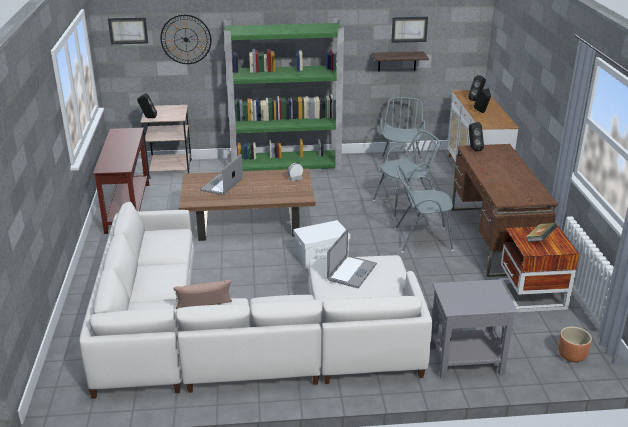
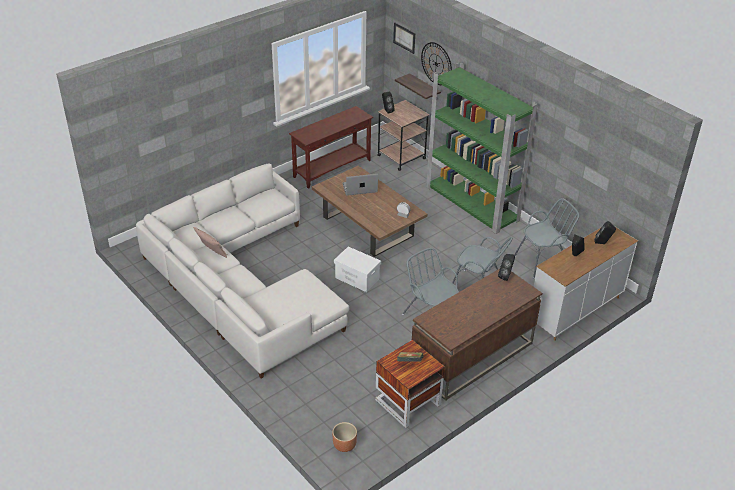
camera: 55 degrees right, 10 degrees up
(352, 272) = (300, 291): laptop -> none
(397, 61) = (578, 168): shelf -> shelf (424, 89)
(409, 29) = (592, 145): picture -> none
(465, 360) = (295, 392): grey side table -> none

